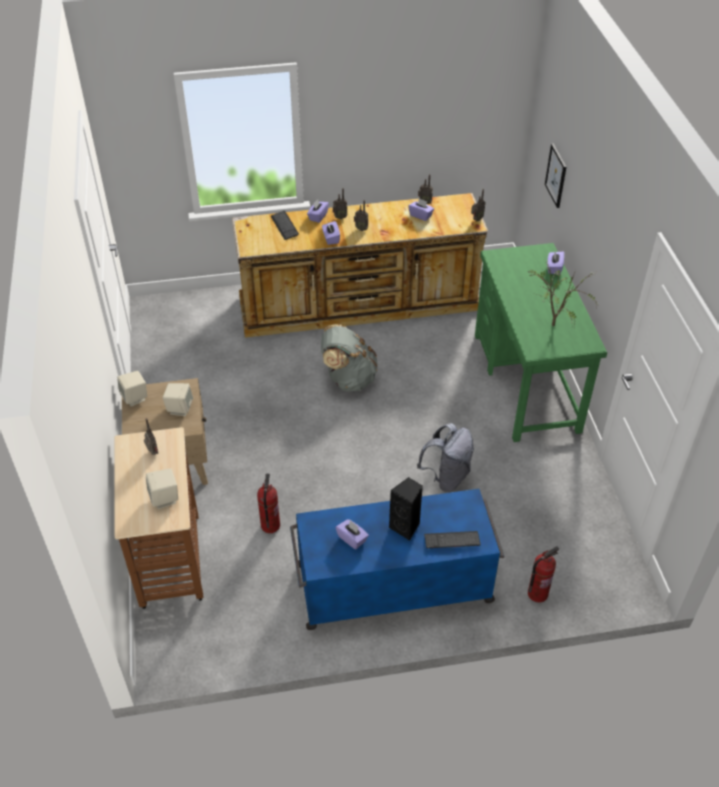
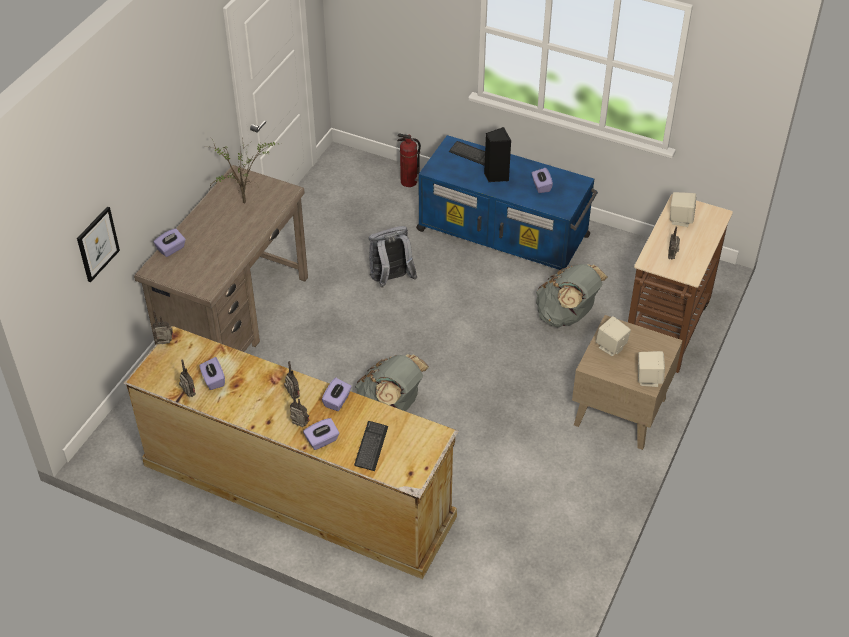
camera: 145 degrees left, 0 degrees up
(270, 525) = (566, 315): fire extinguisher -> grey backpack
(527, 382) = (235, 318): green desk -> brown desk

